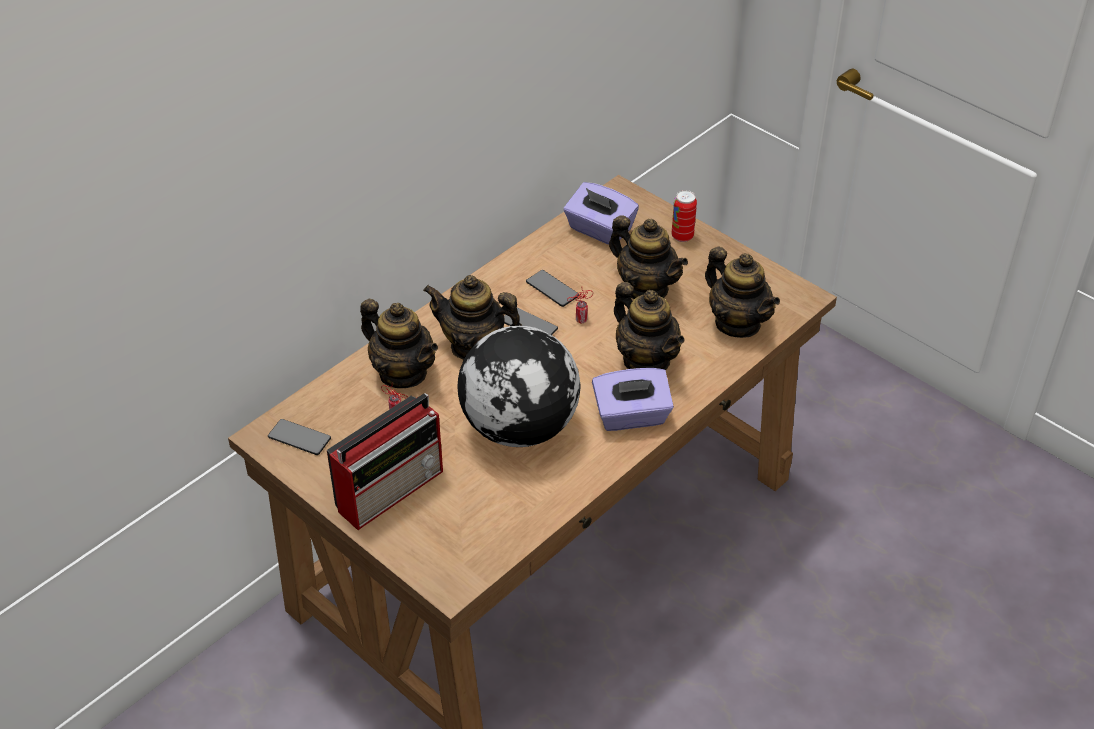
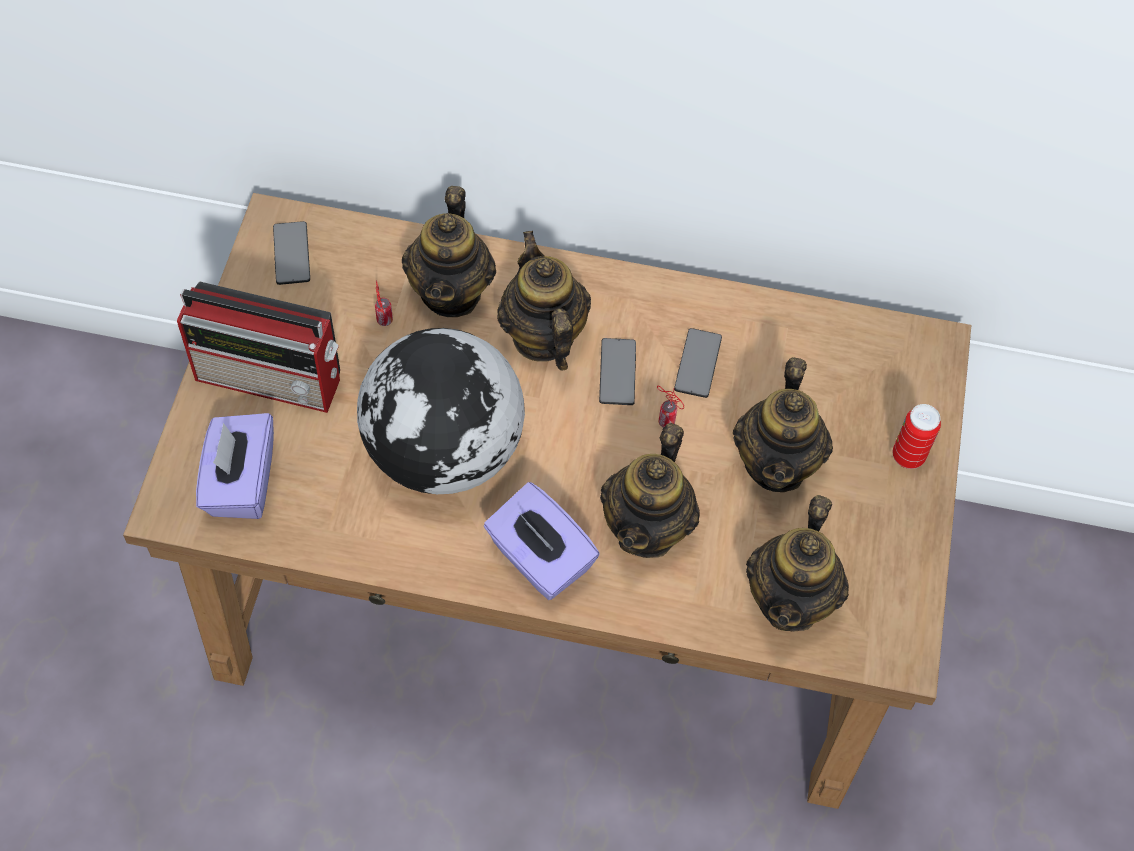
camera: 55 degrees right, 15 degrees up
(599, 230) = (845, 358): purple tissue box -> purple tissue box (240, 483)

